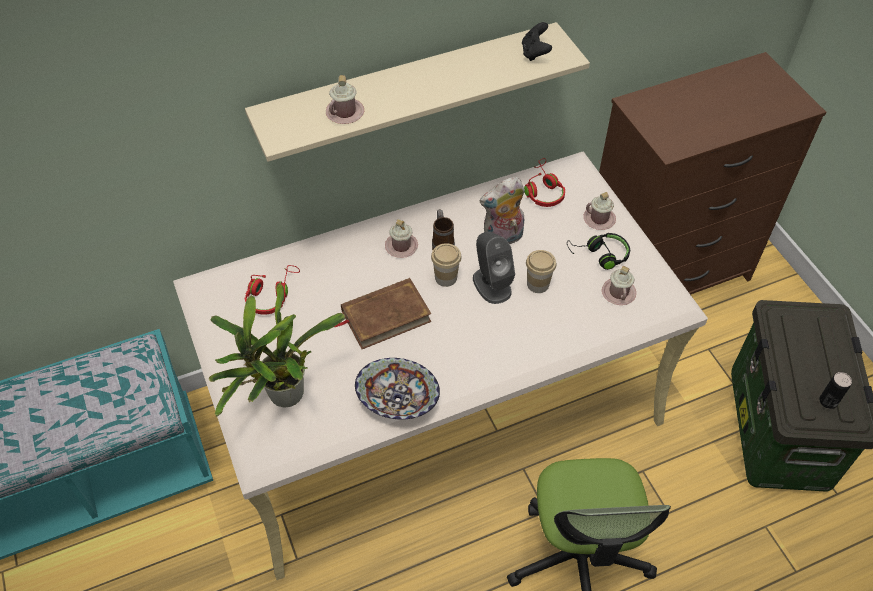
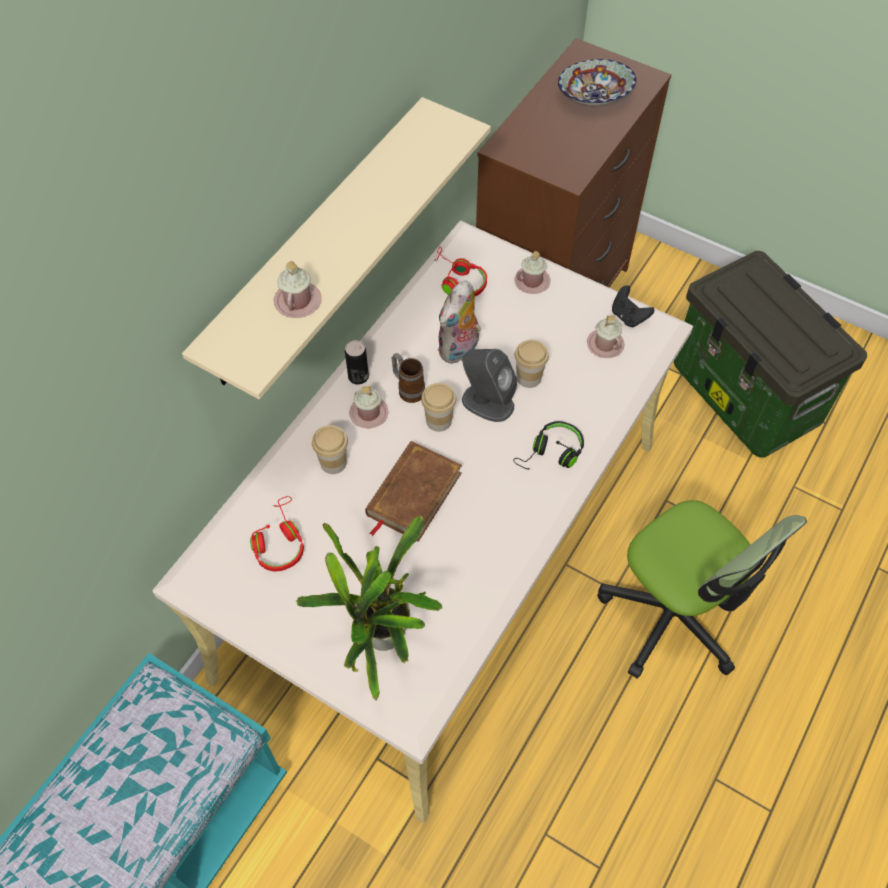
camera: 35 degrees left, 5 degrees up
(350, 265) = (333, 462): none -> cup
(397, 400) = (494, 570): bowl -> bowl (594, 99)
(535, 53) = (431, 140): black game controller -> black game controller (628, 316)
(600, 255) = (560, 317): black headphones -> black headphones (551, 453)
(828, 401) = (808, 345): can -> can (358, 377)

